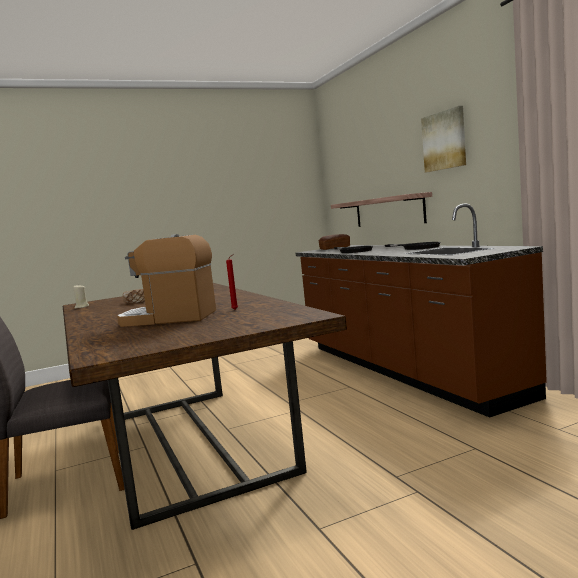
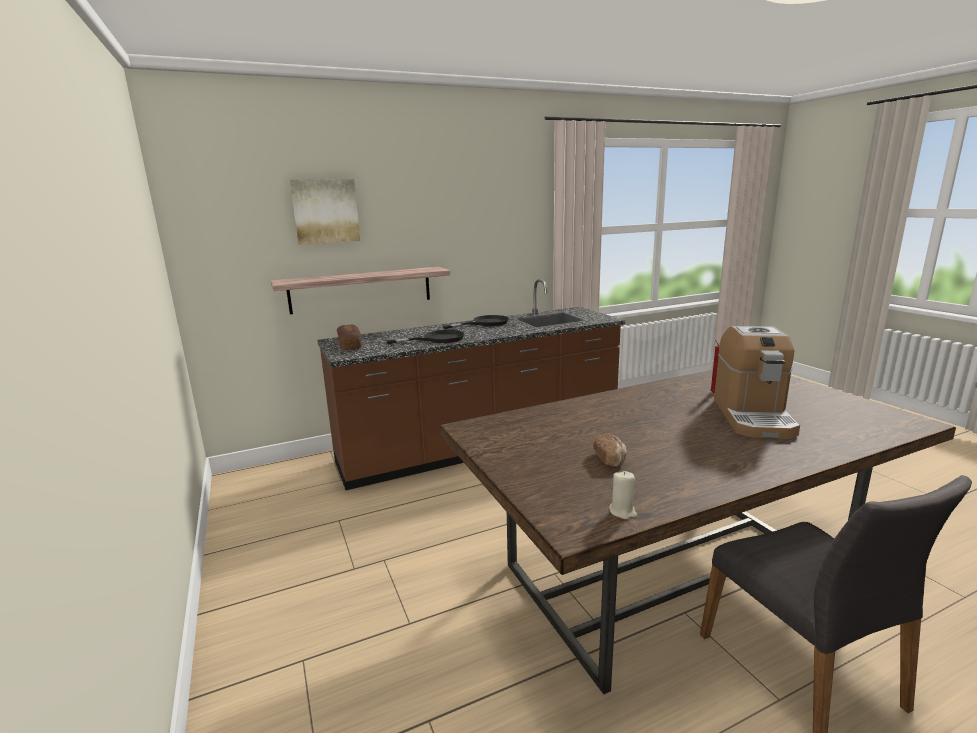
camera: 90 degrees left, 10 degrees up
(444, 140) = (458, 216): picture -> picture (325, 211)

